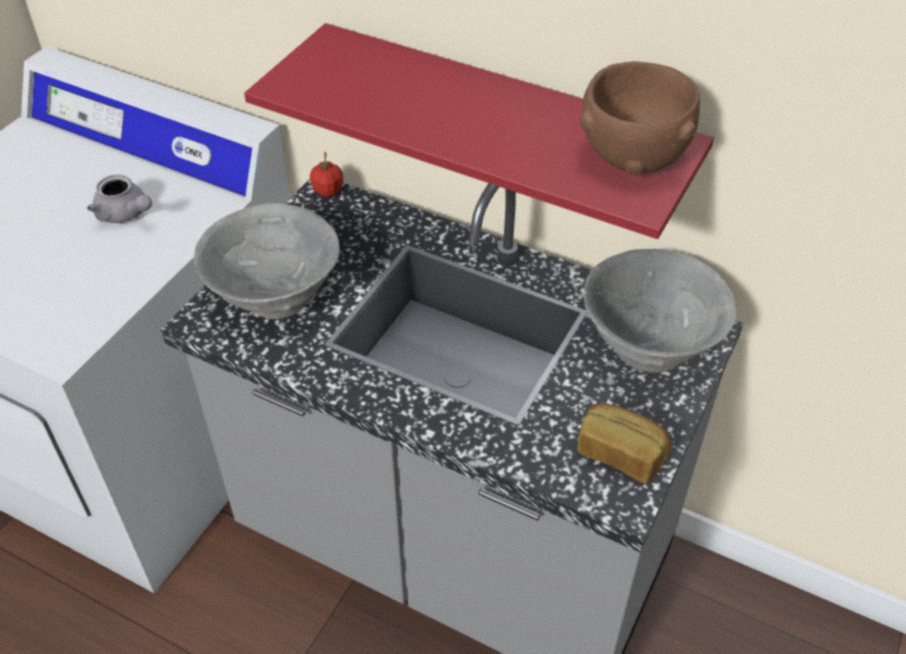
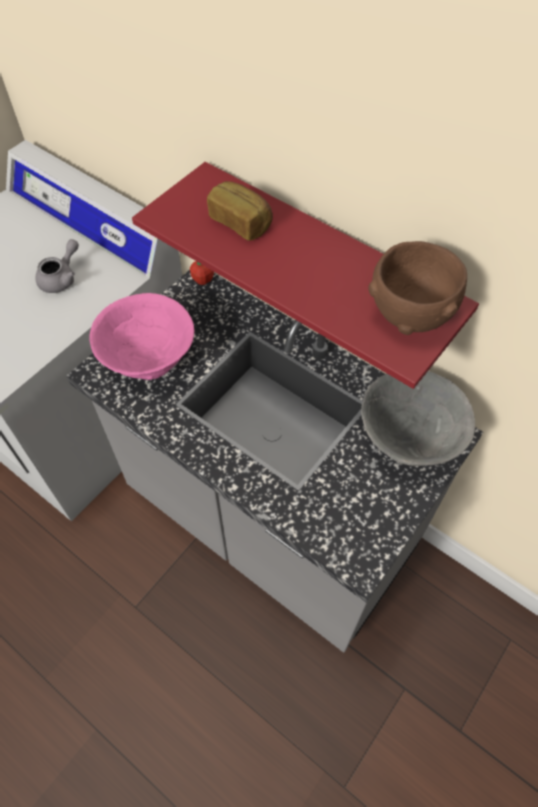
camera: 10 degrees right, 10 degrees up
(126, 214) = (62, 278): grey teapot -> grey teapot turned 105 degrees counterclockwise
(275, 295) = (149, 360): grey bowl -> pink bowl
(621, 453) = (367, 525): bread -> bread (241, 222)

